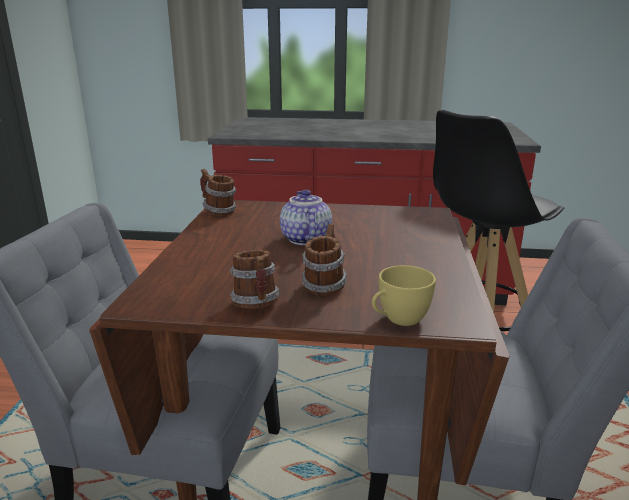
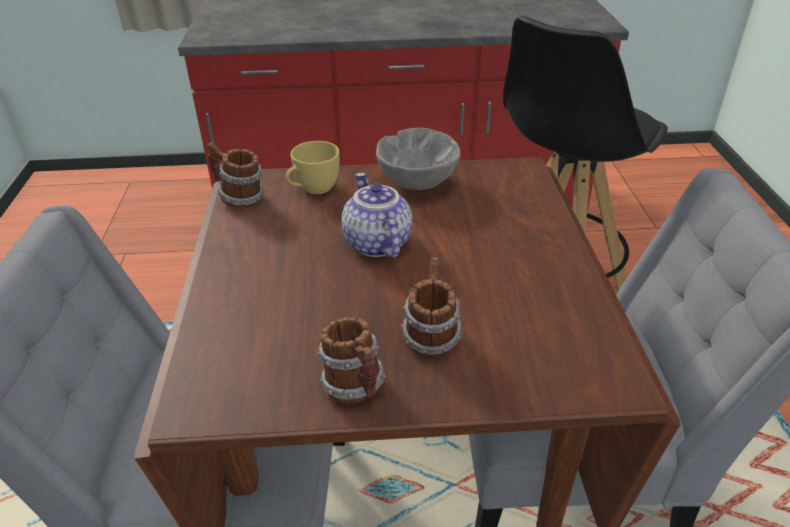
camera: 10 degrees left, 15 degrees up
(348, 212) = (417, 182): none -> grey bowl
(398, 320) = (543, 390): yellow cup -> yellow cup (313, 189)

